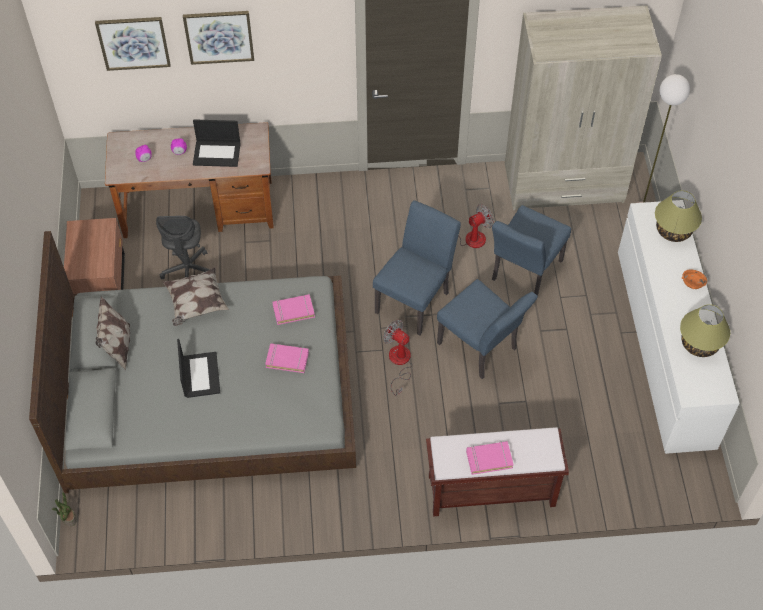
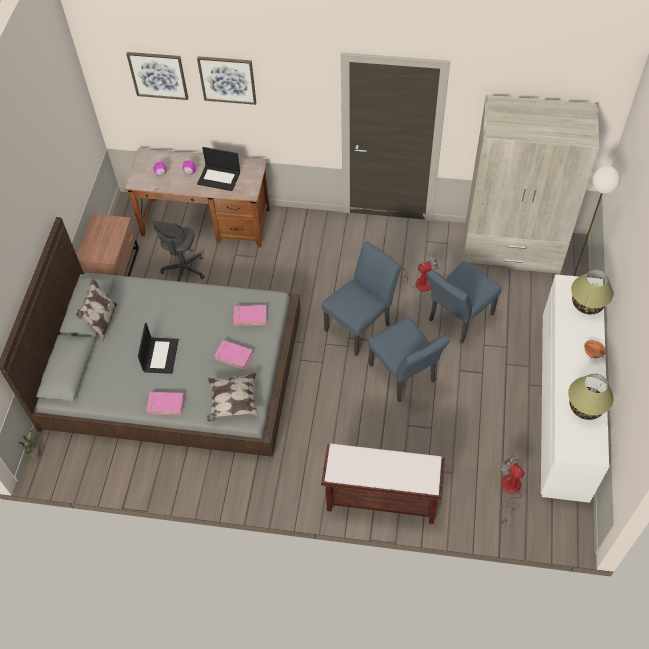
camera: 15 degrees right, 0 degrees up
(196, 303) = (174, 297): pillow -> pillow (233, 402)
(399, 363) = (333, 375): fan -> fan (509, 491)
(489, 459) = (374, 472): pink book -> pink book (166, 404)

